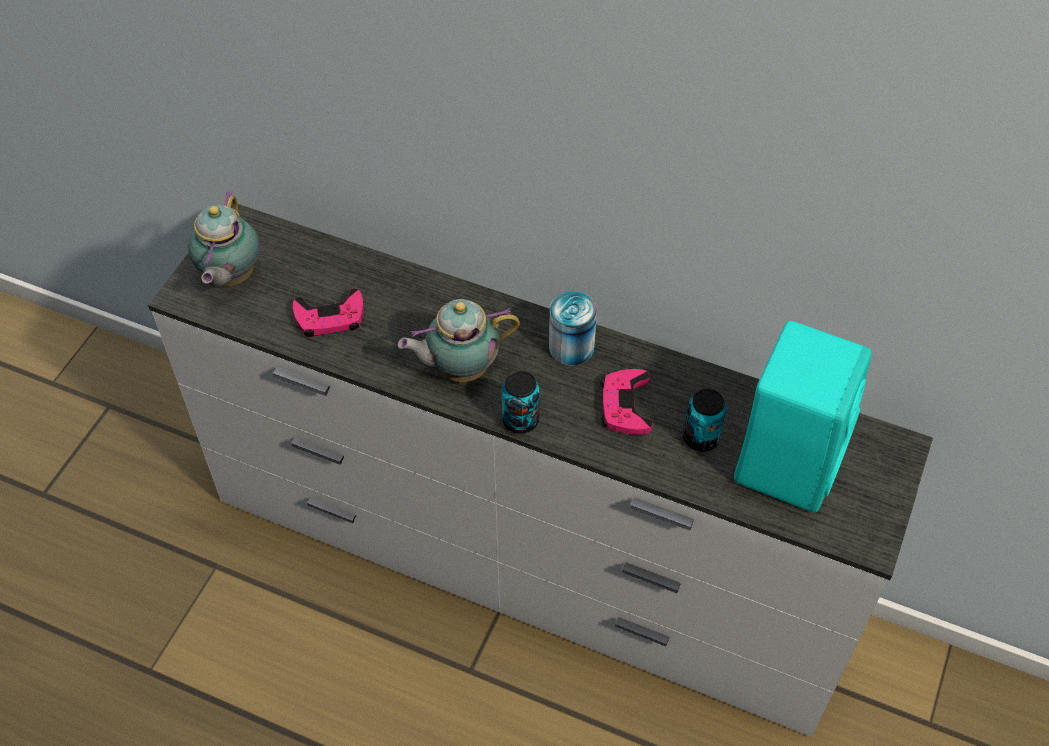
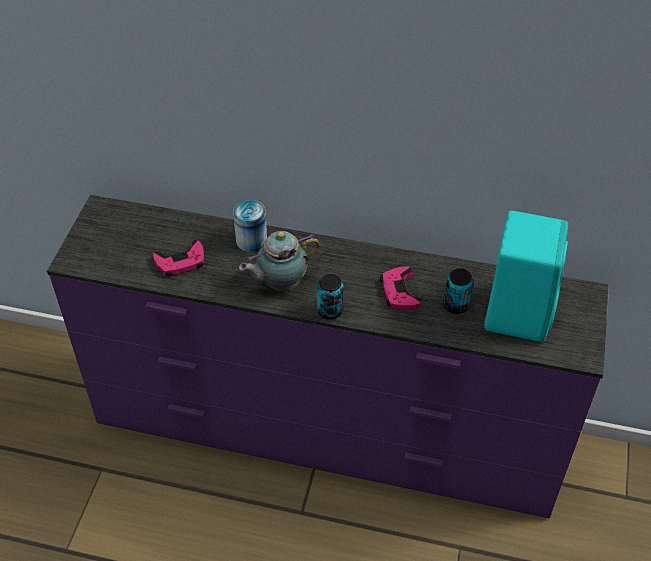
camera: 10 degrees left, 5 degrees down
(230, 277) = (103, 245): teapot -> none
(526, 563) = (326, 432): white dresser -> purple dresser
(571, 347) = (354, 259): can -> can (251, 240)

